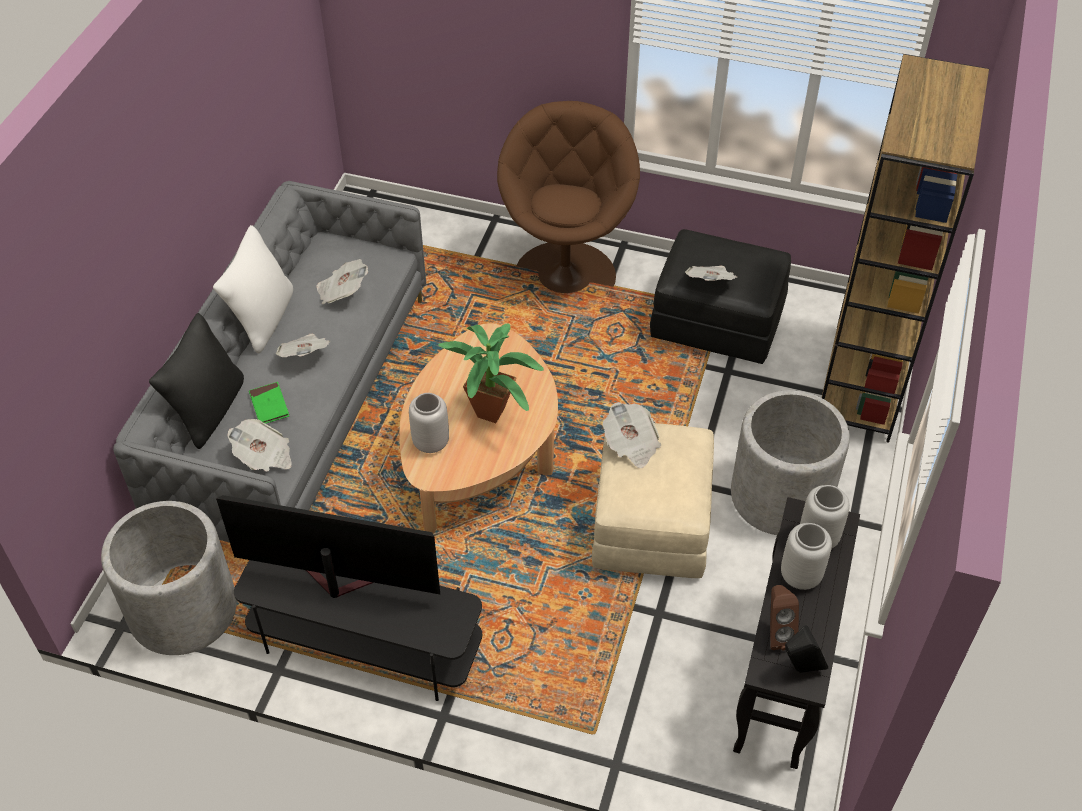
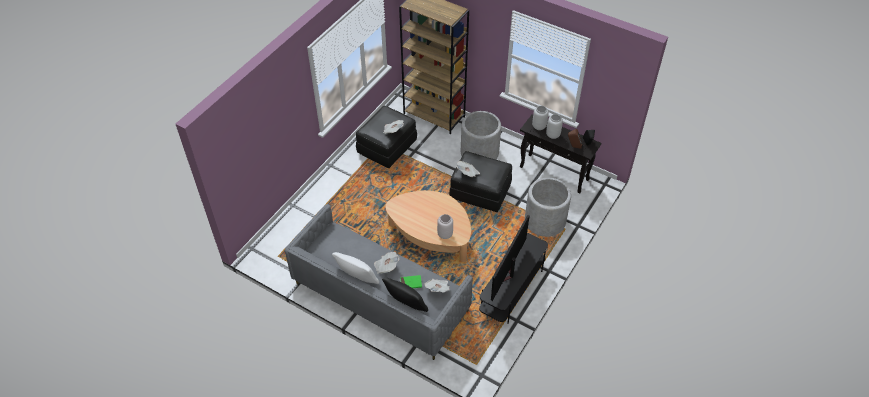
camera: 75 degrees left, 0 degrees up
(182, 609) = (479, 351): grey planter -> grey planter (545, 221)
(342, 292) = (352, 248): newspaper -> none
(495, 416) = (438, 212): potted plant -> none
(566, 274) = (339, 188): brown armchair -> none
(652, 523) = (480, 191): beige ottoman -> black ottoman

